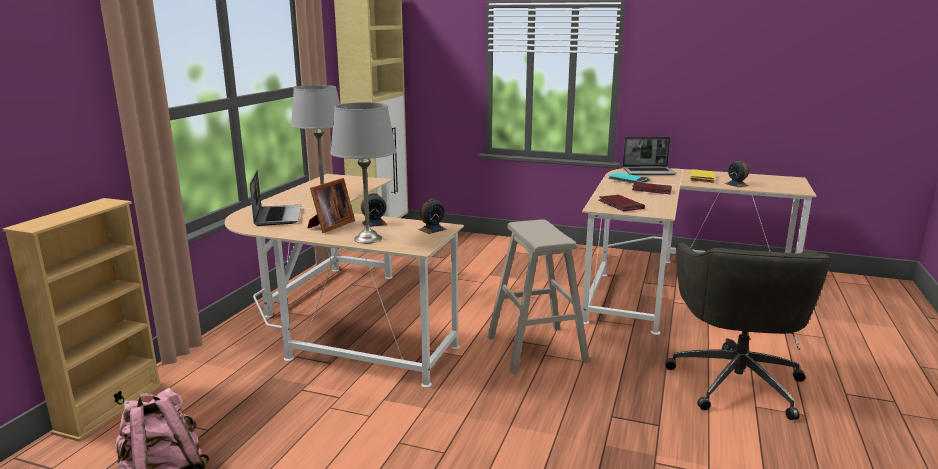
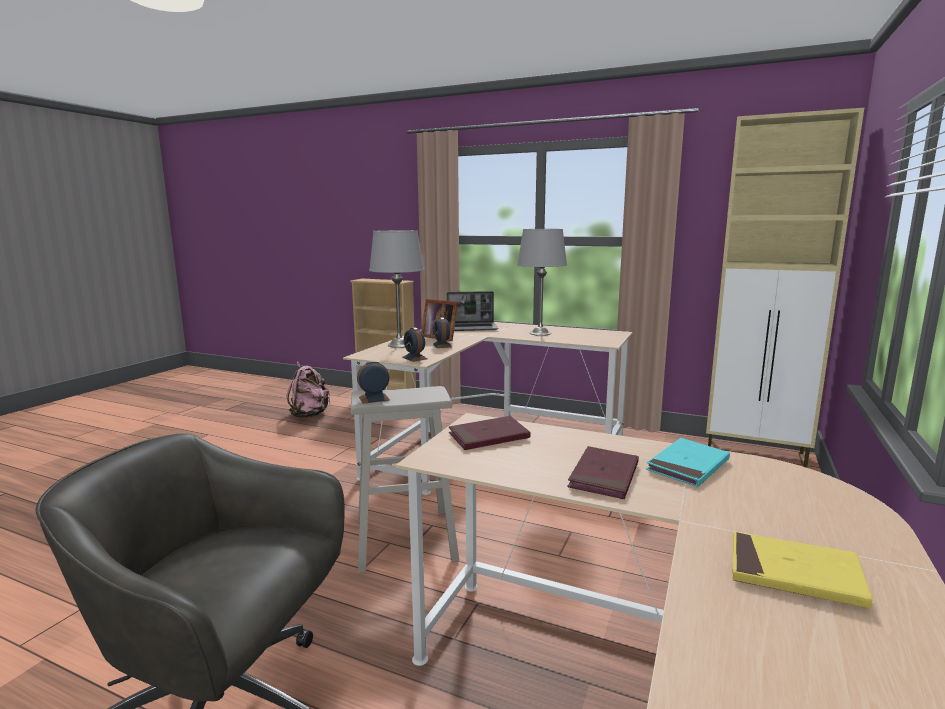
camera: 95 degrees right, 5 degrees down
(649, 172) = (814, 503): laptop -> none
(736, 184) = (735, 626): alarm clock -> alarm clock (374, 398)

